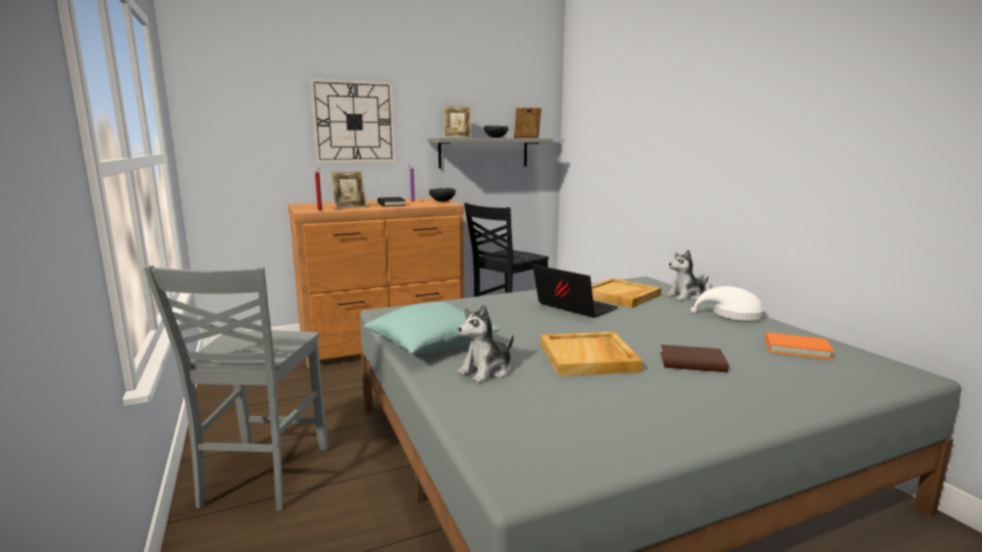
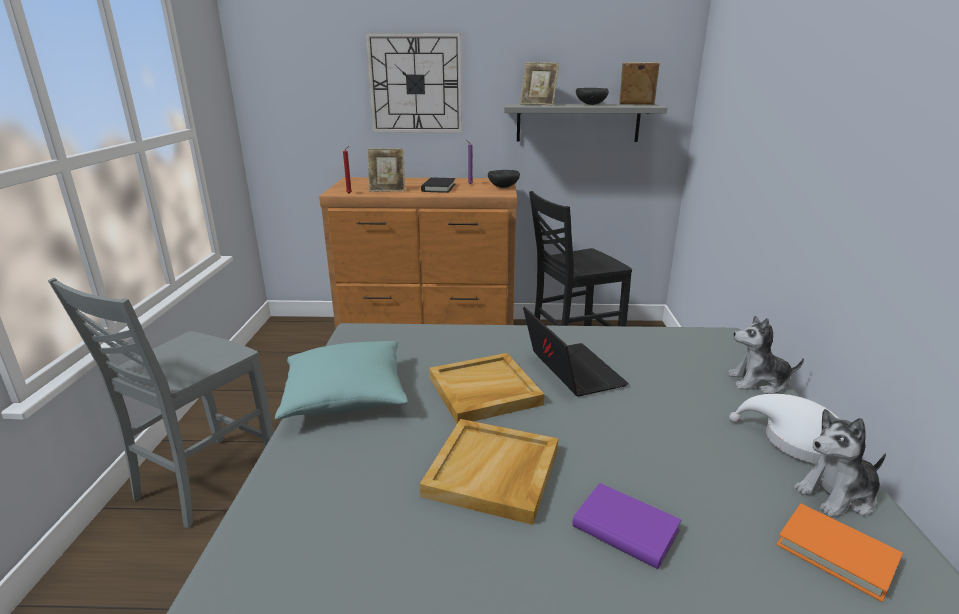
camera: 25 degrees right, 10 degrees up
(487, 371) = (352, 461): plush toy -> plush toy (837, 495)
(620, 296) = (659, 361): beige tray -> beige tray (483, 391)
(692, 362) = (625, 529): brown book -> purple book

